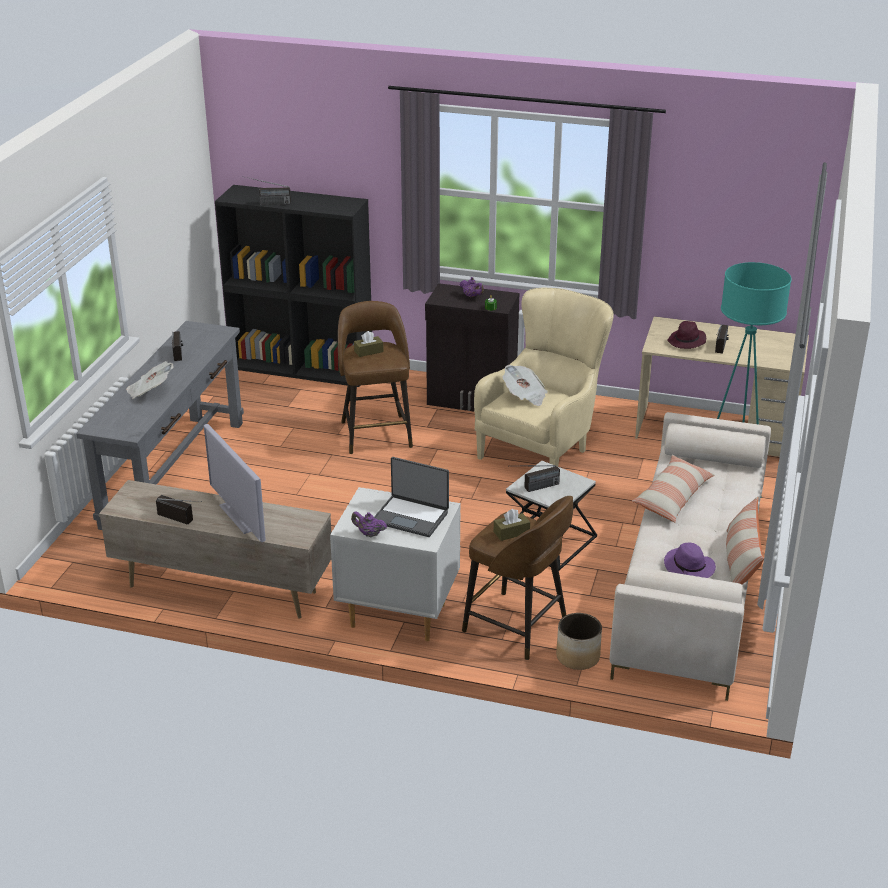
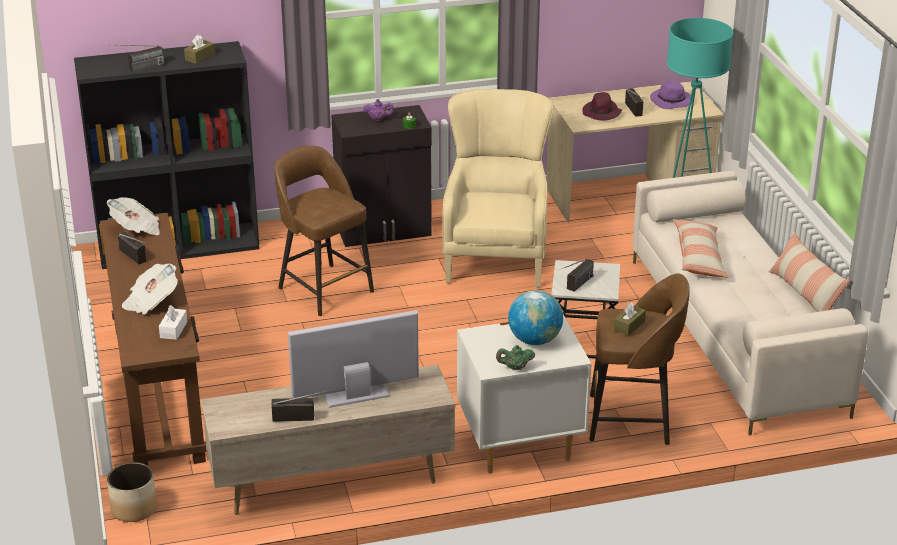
camera: 30 degrees left, 0 degrees up
(141, 417) = (173, 330): none -> white tissue box
(175, 473) = (158, 391): grey console table -> brown console table
(241, 516) = (357, 395): television -> television turned 135 degrees clockwise
(368, 351) = (314, 201): brown tissue box -> brown tissue box (200, 57)
(369, 534) = (515, 367): purple teapot -> green teapot
(411, 517) = (535, 340): laptop -> globe
(525, 396) = (487, 205): newspaper -> newspaper (136, 229)
(577, 657) = (705, 427): planter -> planter (134, 509)
(689, 568) = (773, 312): purple hat -> purple hat (672, 101)

